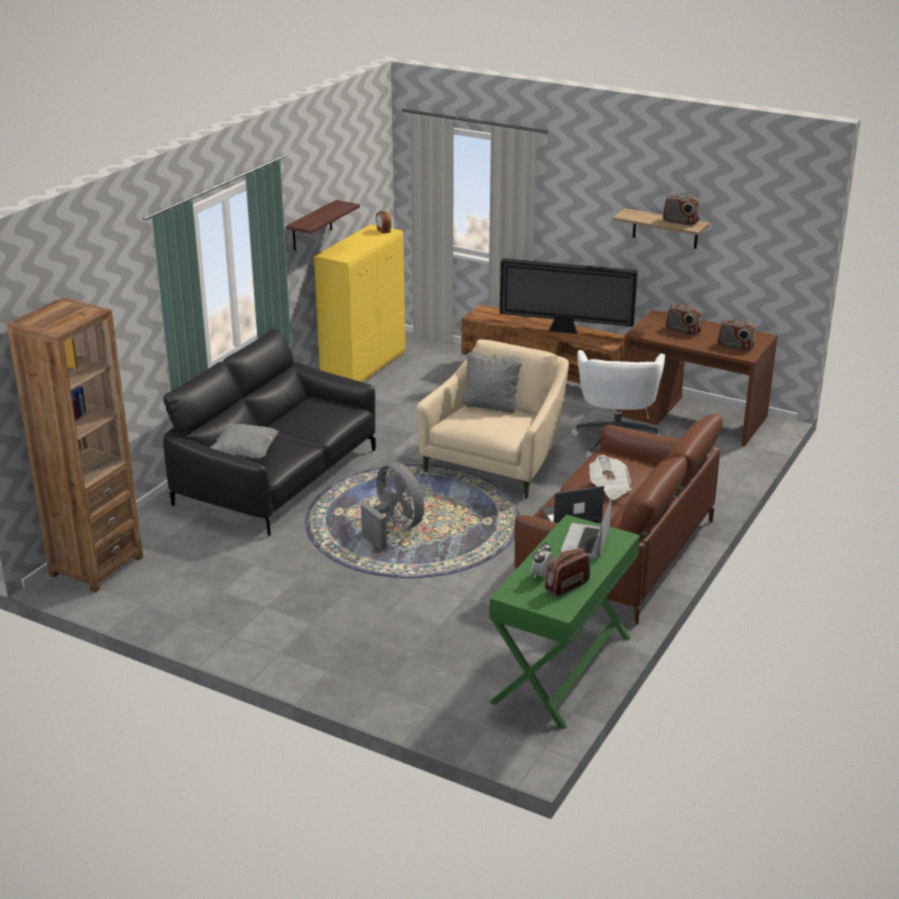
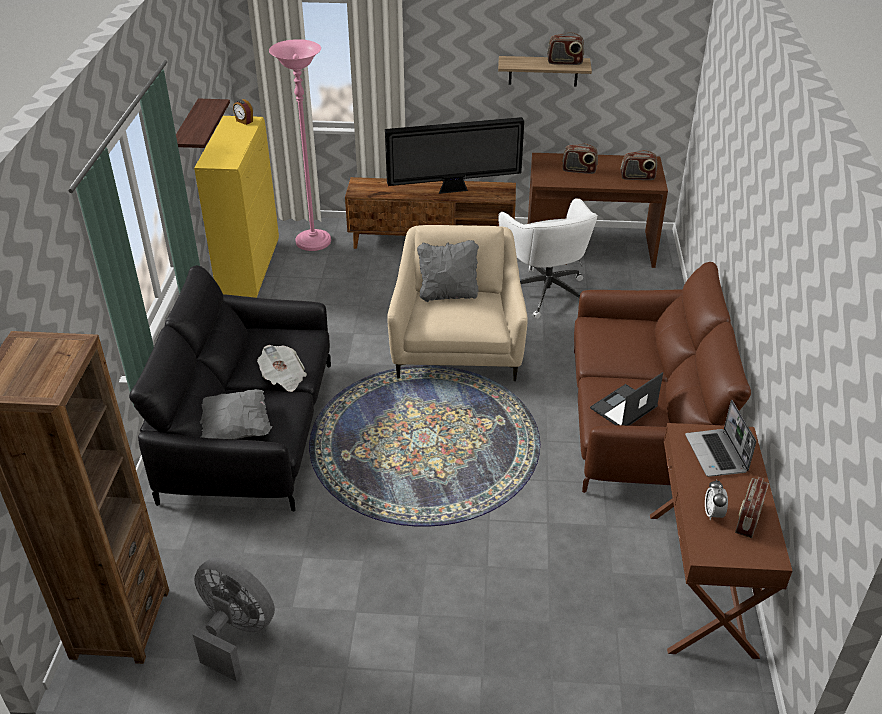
camera: 25 degrees left, 10 degrees up
(394, 528) = (417, 459): grey fan -> grey fan (235, 632)
(434, 360) = (313, 242): none -> pink floor lamp
(563, 669) = (701, 582): green console table -> brown console table
(609, 488) = (628, 361): newspaper -> newspaper (283, 377)

